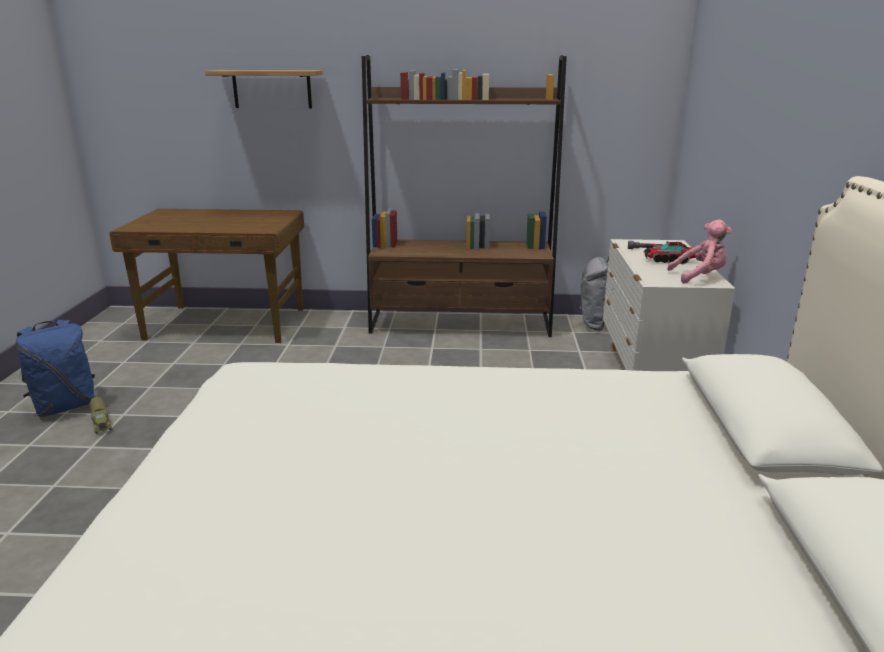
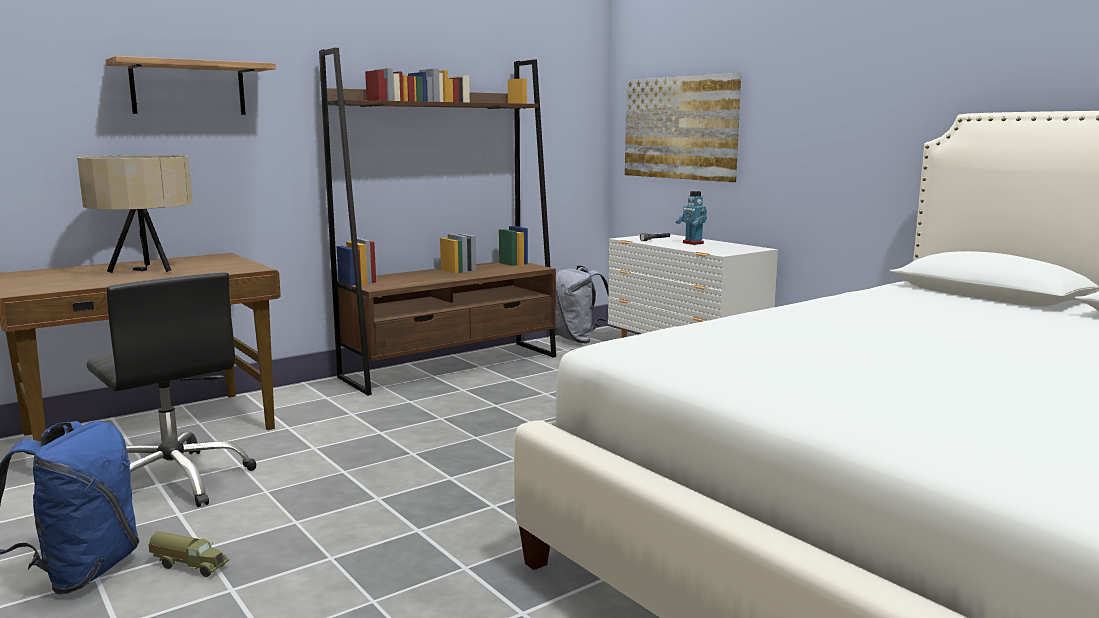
camera: 40 degrees left, 10 degrees down
(181, 364) = (175, 481): none -> black office chair
(217, 220) = (146, 270): none -> beige table lamp
(669, 261) = (692, 243): toy truck -> toy robot
(699, 277) = (739, 247): pink plush toy -> none
(710, 132) = (679, 128): none -> picture

